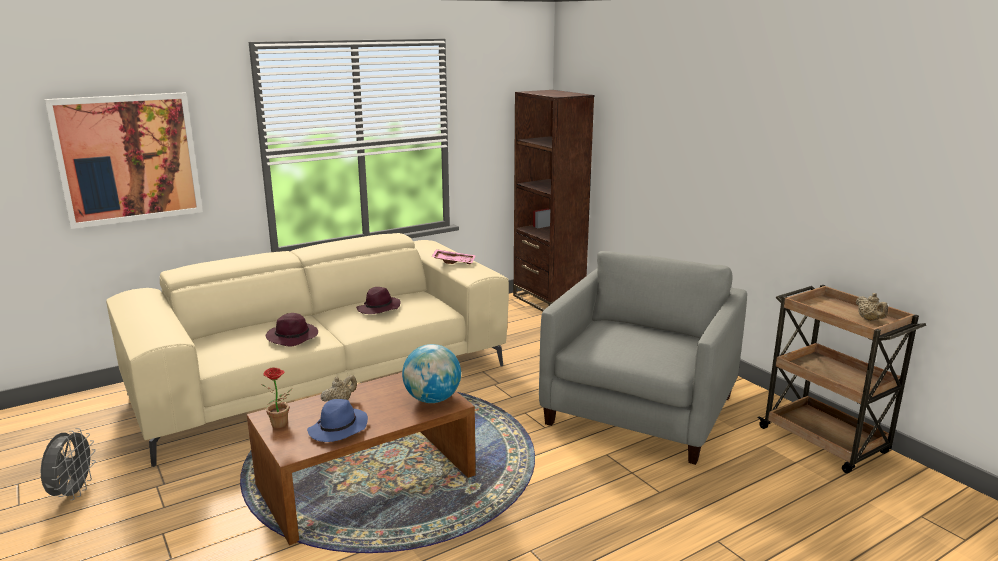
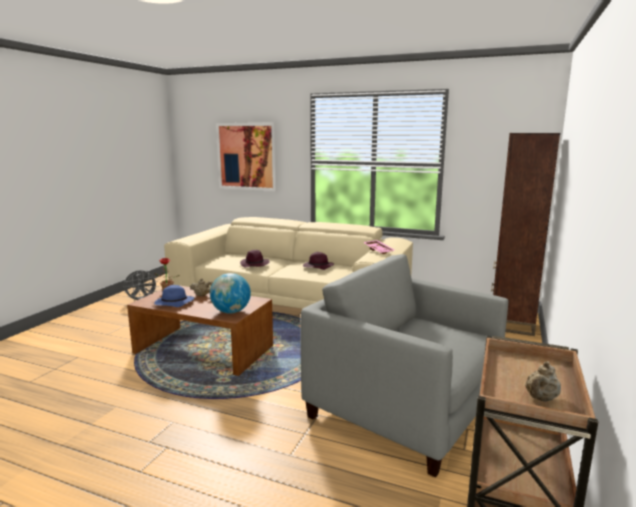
camera: 55 degrees right, 5 degrees down
(639, 410) = (403, 409): grey armchair -> grey armchair turned 135 degrees counterclockwise

